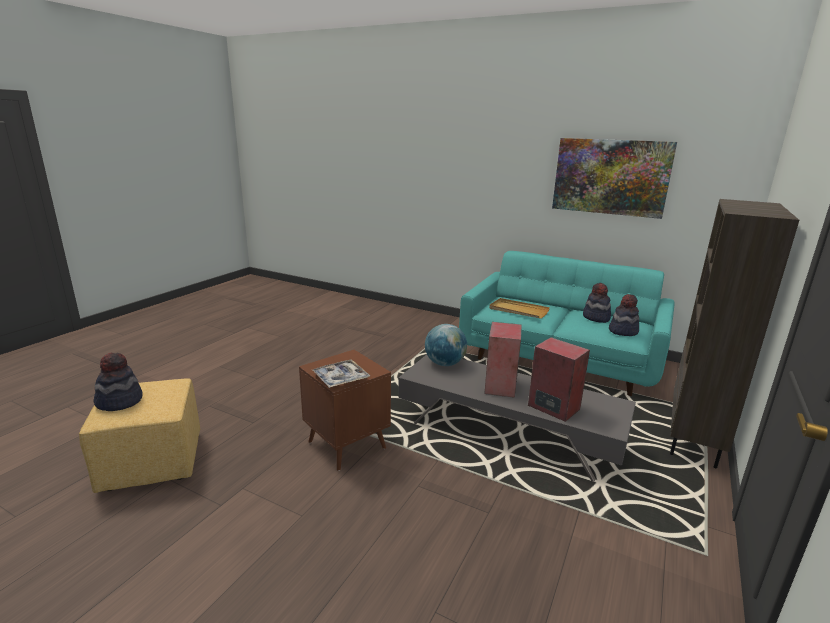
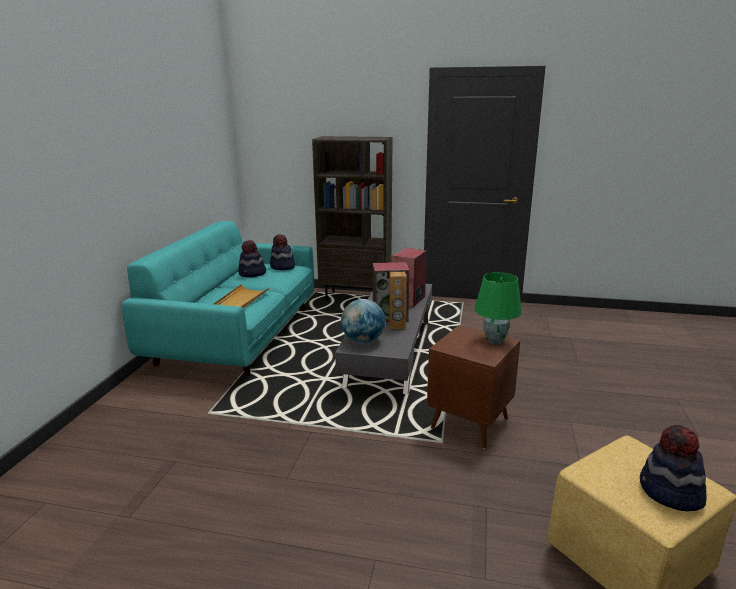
camera: 105 degrees left, 0 degrees up
(340, 378) = (494, 341): tray -> green table lamp
(473, 385) = (397, 326): none -> brown speaker
(610, 177) = (170, 144): picture -> none

